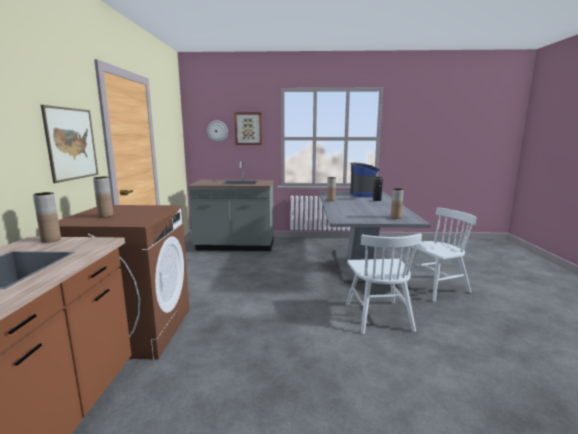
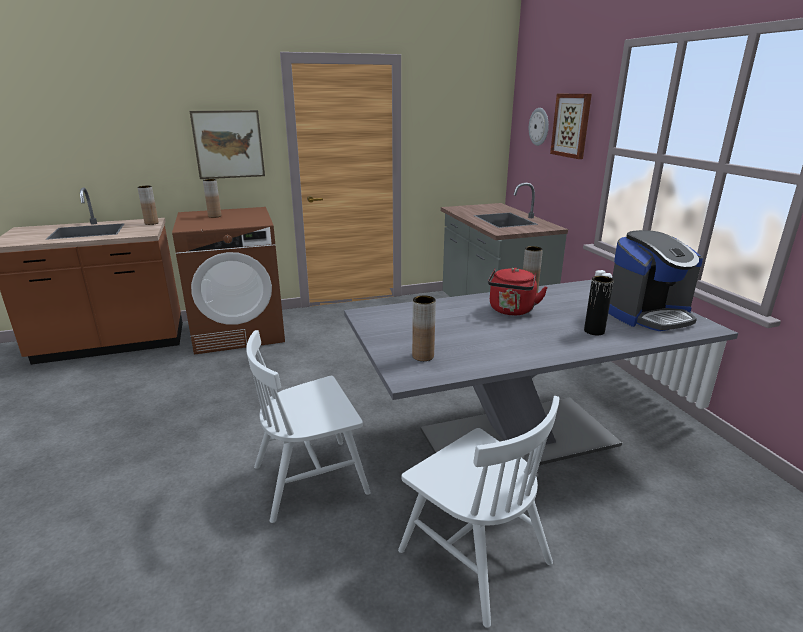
camera: 70 degrees right, 10 degrees up
(350, 204) = (511, 311): none -> red kettle

